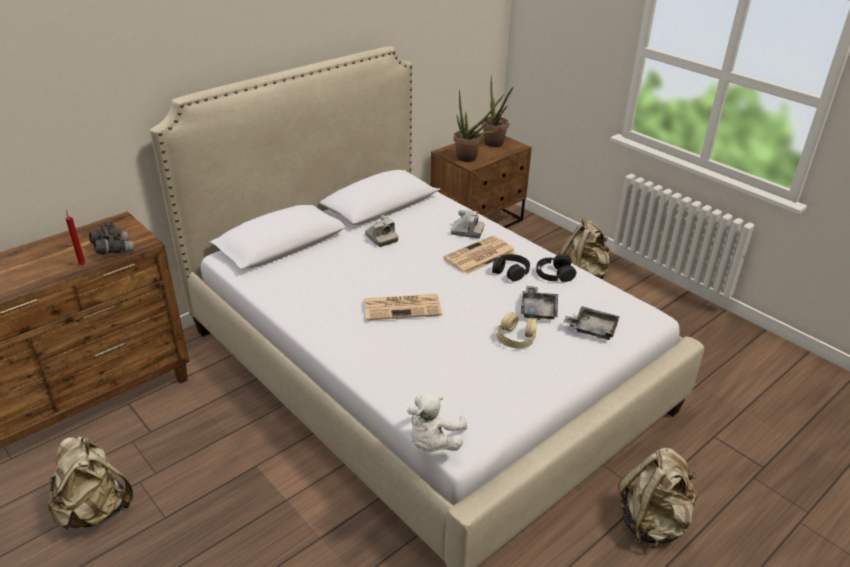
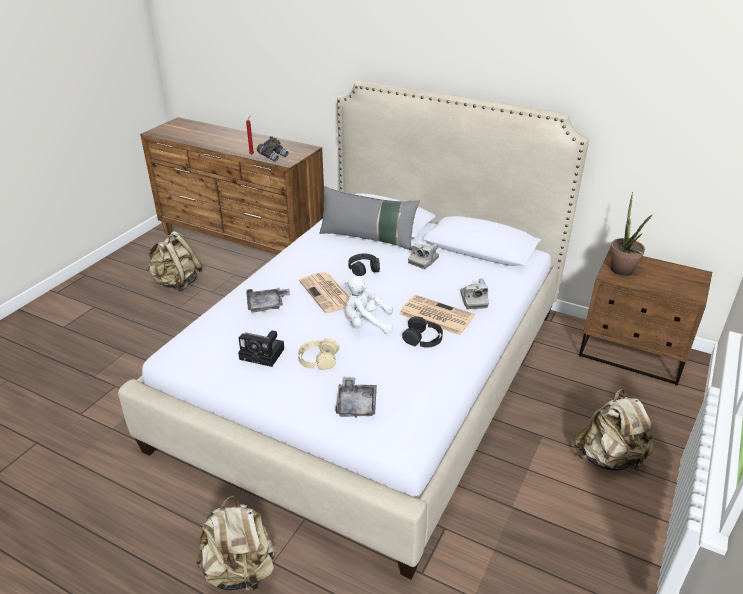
camera: 70 degrees right, 0 degrees up
(308, 258) = (368, 238): none -> grey pillow
(433, 443) = (169, 342): white plush toy -> white plush toy (366, 324)
(495, 145) = (676, 281): potted plant -> none
(495, 369) = (264, 354): none -> camera
(538, 309) = (369, 365): grey tray -> grey tray (267, 305)
(554, 274) = (439, 366): black headphones -> black headphones (364, 268)

